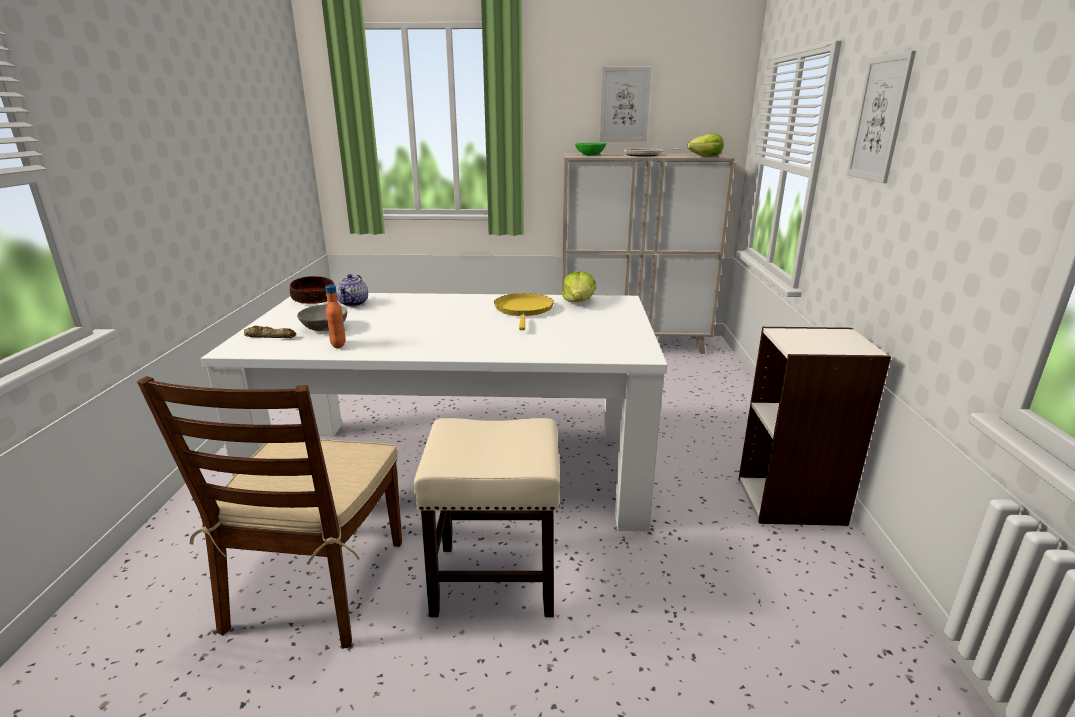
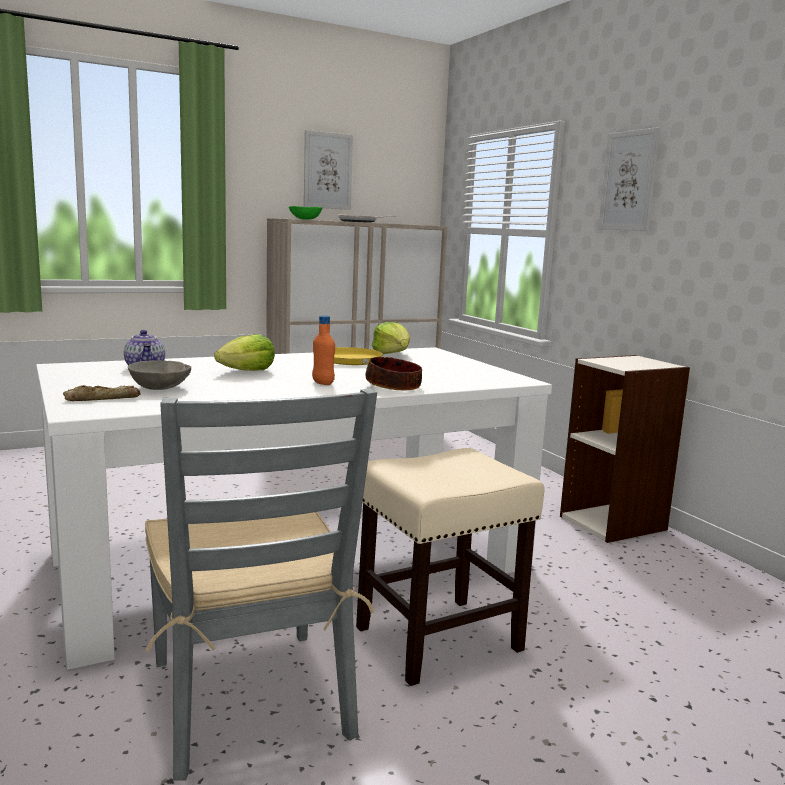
camera: 30 degrees left, 10 degrees down
(313, 299) = (81, 368): bowl -> bowl (393, 387)
(317, 585) = (250, 699): brown chair -> grey chair
(338, 345) = (210, 398): orange bottle -> orange bottle (323, 383)
(705, 156) = (419, 224): lettuce -> lettuce (247, 371)

